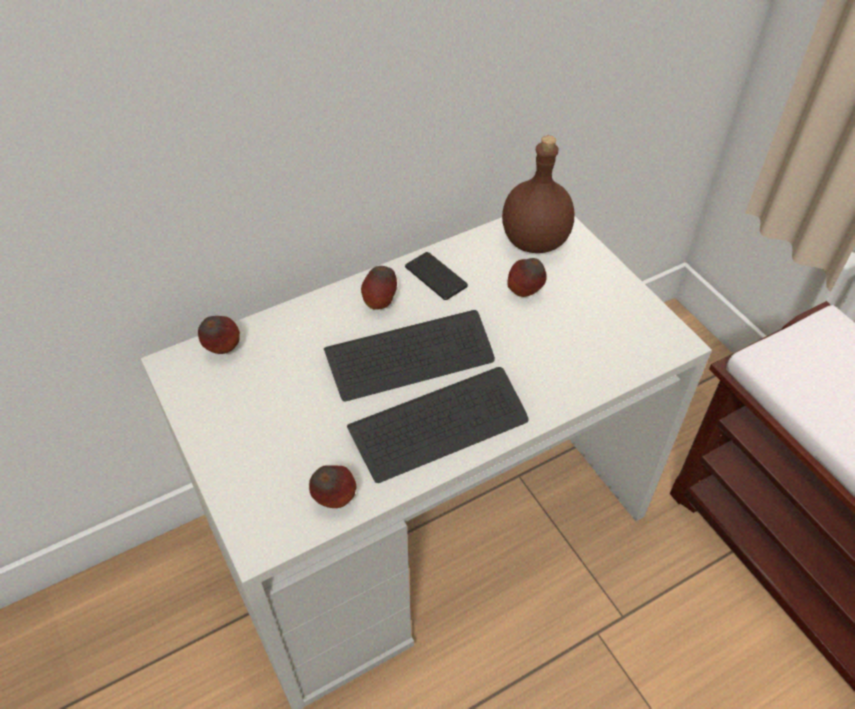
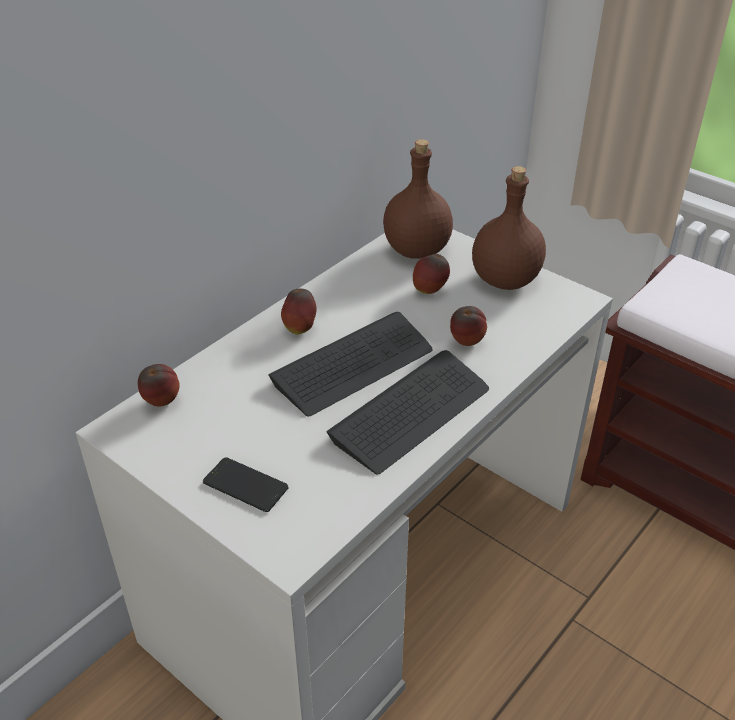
camera: 20 degrees left, 10 degrees down
(335, 499) = (345, 499): apple -> apple (466, 343)
(436, 276) = (341, 296): phone -> phone (245, 485)
(609, 299) = (506, 279): none -> brown bottle

